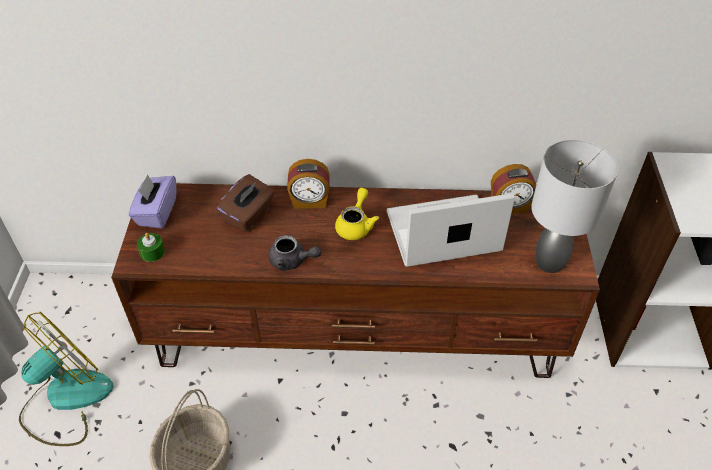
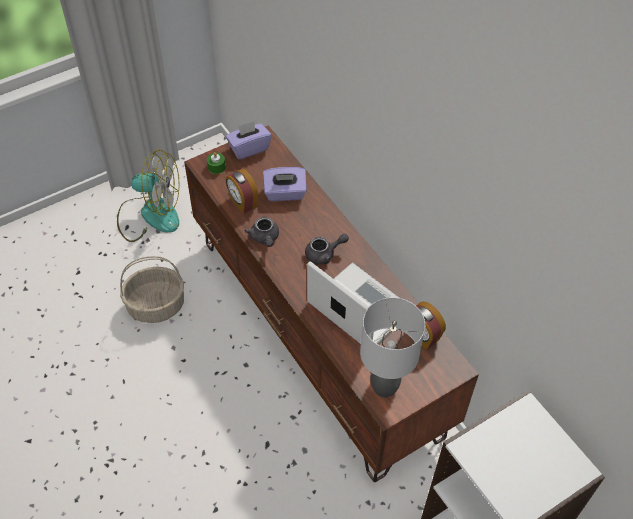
camera: 55 degrees right, 5 degrees up
(249, 215) = (285, 193): brown tissue box -> purple tissue box
(309, 201) = (324, 217): alarm clock -> alarm clock (242, 202)
(356, 225) = (324, 254): yellow teapot -> grey teapot

